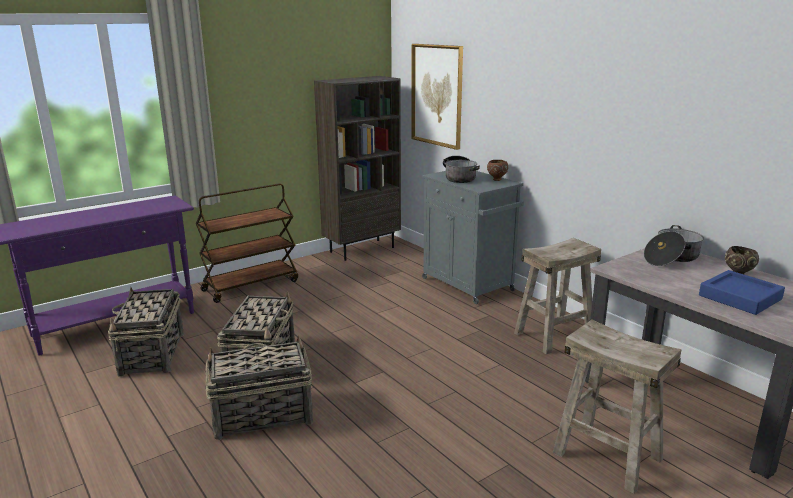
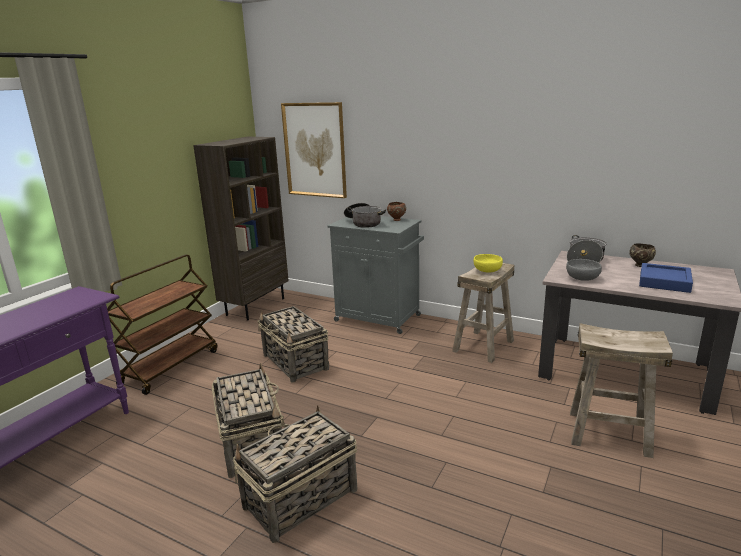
camera: 25 degrees left, 0 degrees up
(152, 354) = (116, 473): basket -> basket (295, 362)
(563, 249) = (487, 270): none -> yellow bowl
(640, 273) = (582, 278): none -> grey bowl

